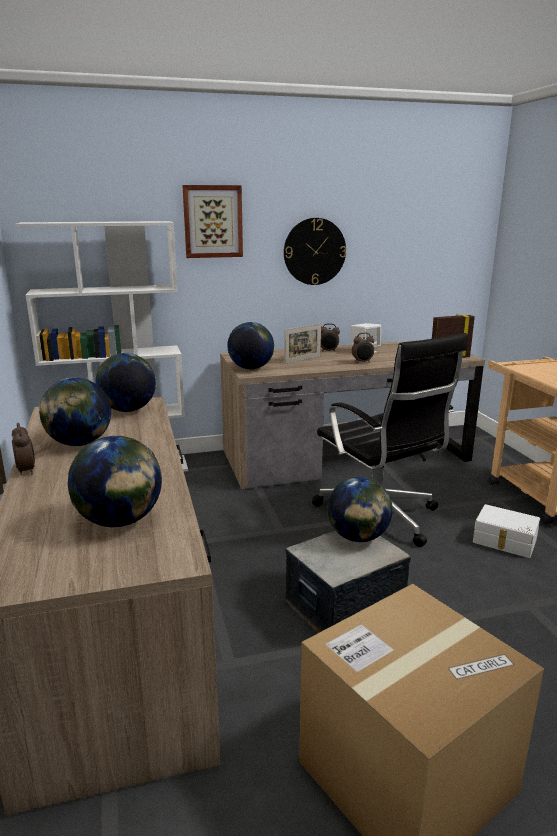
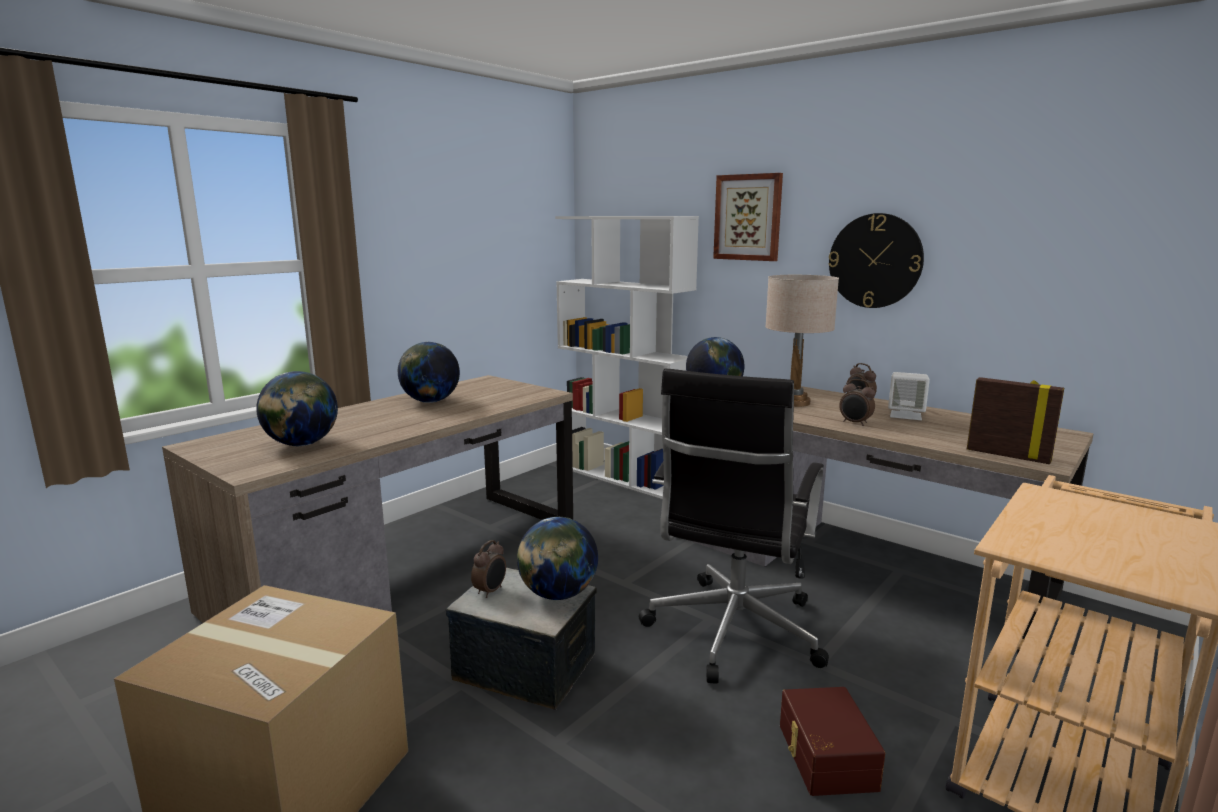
camera: 55 degrees right, 5 degrees down
(26, 471) = (366, 405): alarm clock -> alarm clock (490, 591)
(128, 410) = (520, 393): globe -> none
(302, 360) = (794, 402): picture frame -> beige table lamp
(504, 541) = (824, 756): white storage box -> brown storage box

